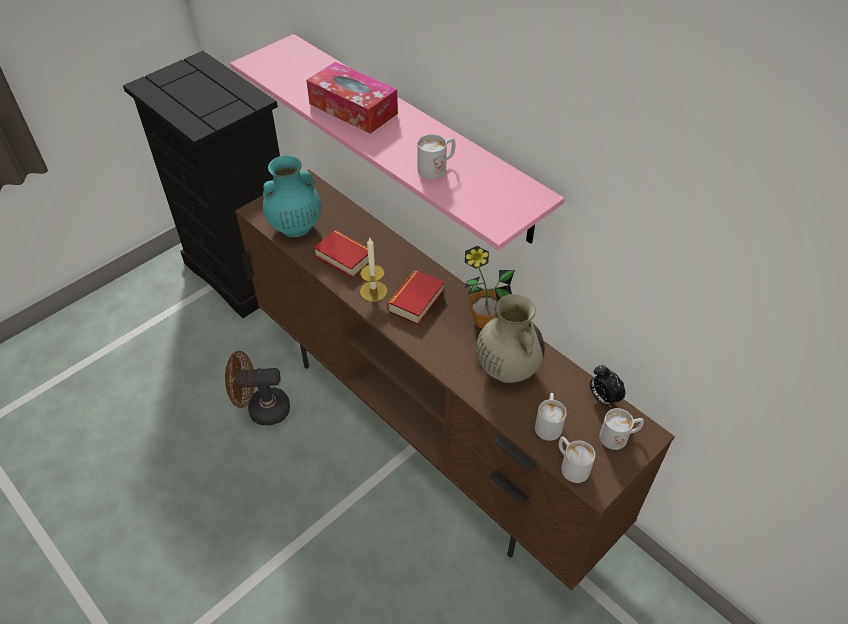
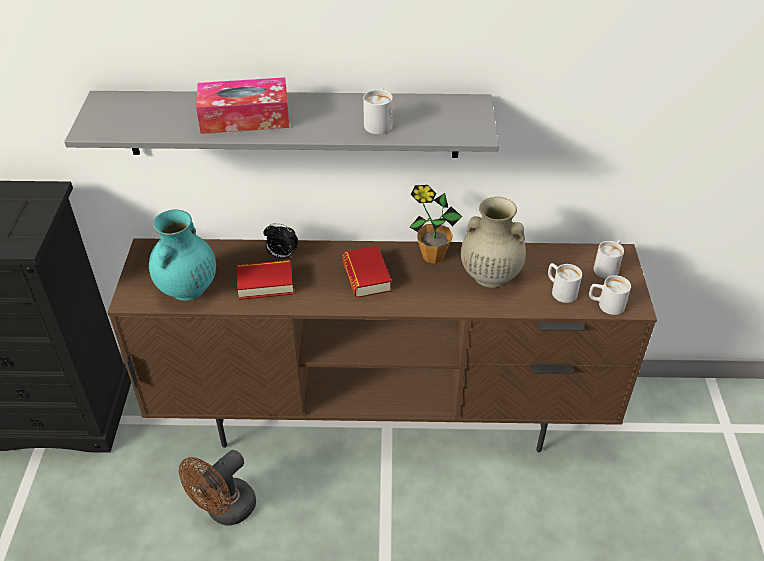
camera: 45 degrees left, 5 degrees down
(373, 291) = (324, 292): candle -> none
(413, 136) = (292, 124): pink shelf -> grey shelf
(603, 398) = (569, 251): alarm clock -> alarm clock (282, 256)

